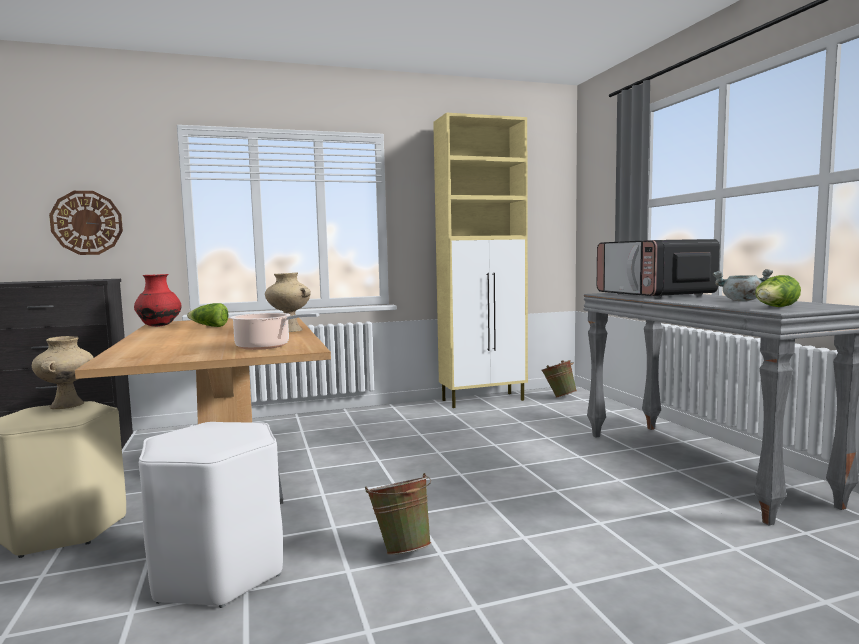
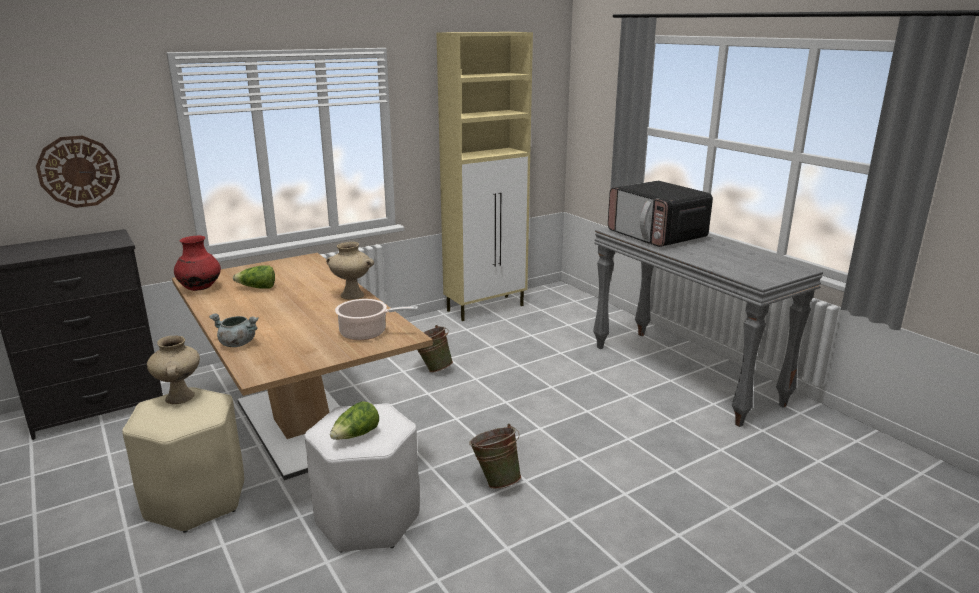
camera: 15 degrees left, 15 degrees up
(558, 397) = (552, 298): green bucket -> green bucket (432, 369)
(741, 301) = (728, 255): grey cooking pot -> grey cooking pot (236, 344)
(775, 307) = (756, 274): lettuce -> lettuce (356, 435)

